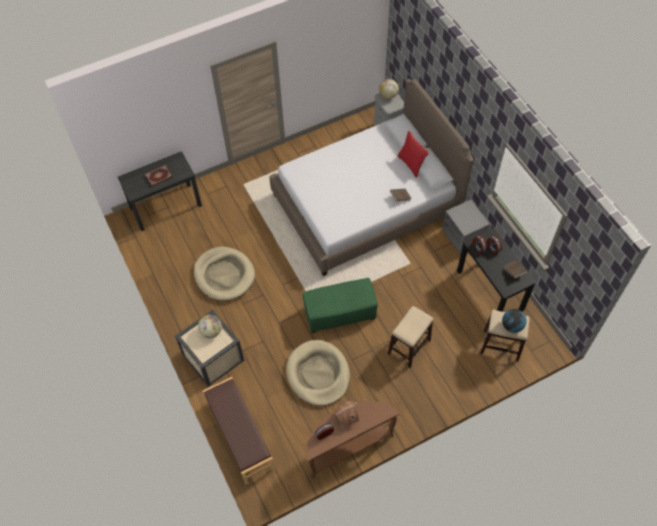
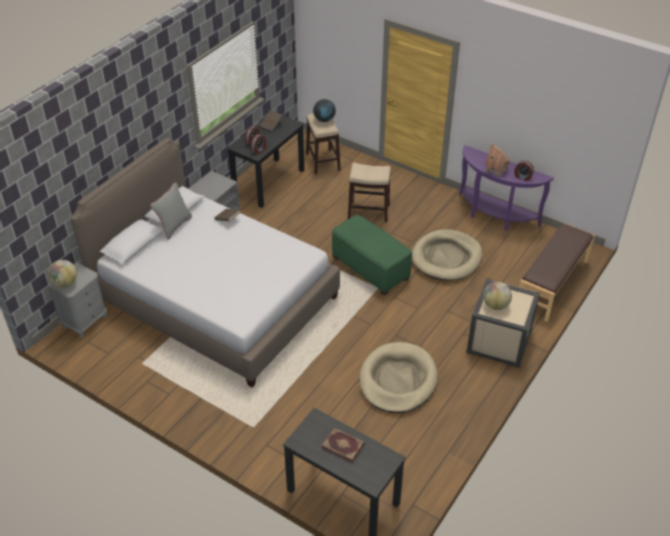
camera: 120 degrees left, 15 degrees down
(347, 446) = (494, 216): brown console table -> purple console table
(411, 164) = (174, 226): red pillow -> grey pillow

